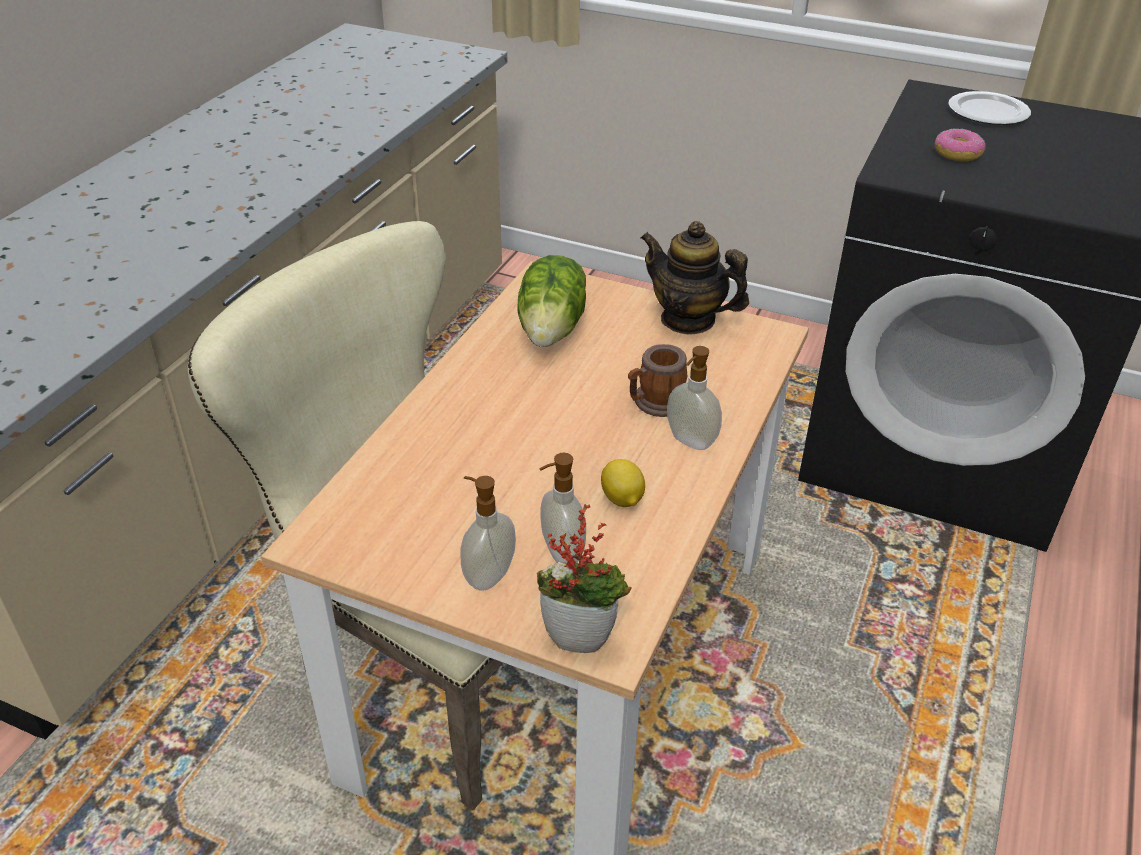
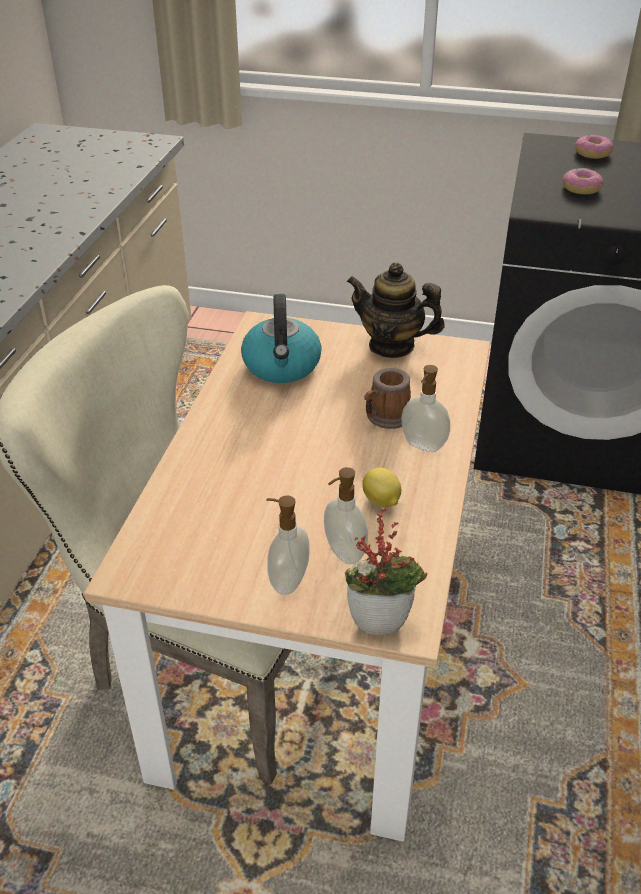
camera: 10 degrees left, 0 degrees up
(553, 329) = (282, 366): lettuce -> kettle
(986, 112) = (592, 154): plate -> donut

